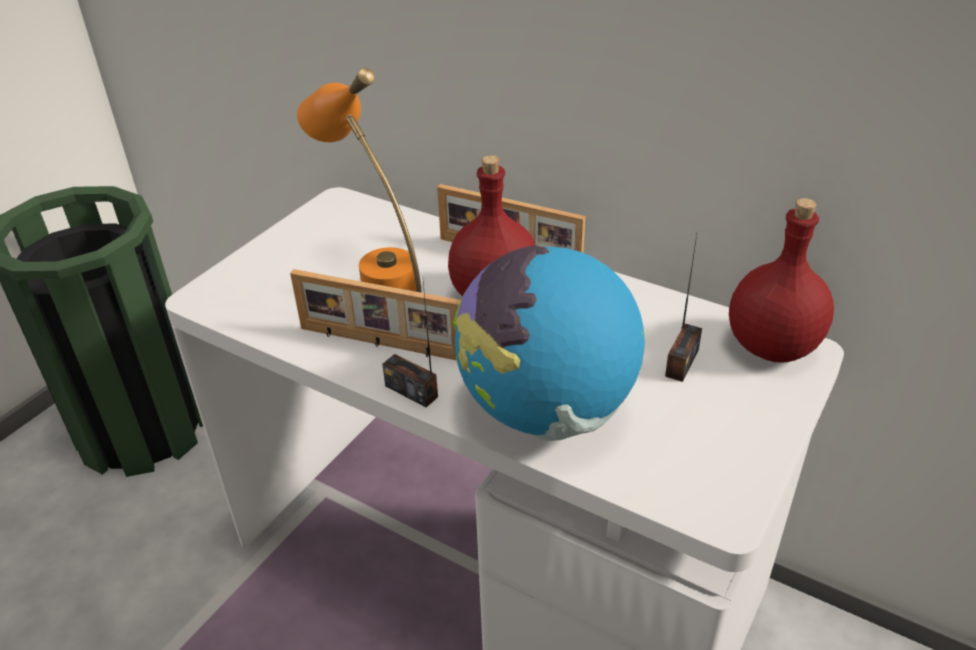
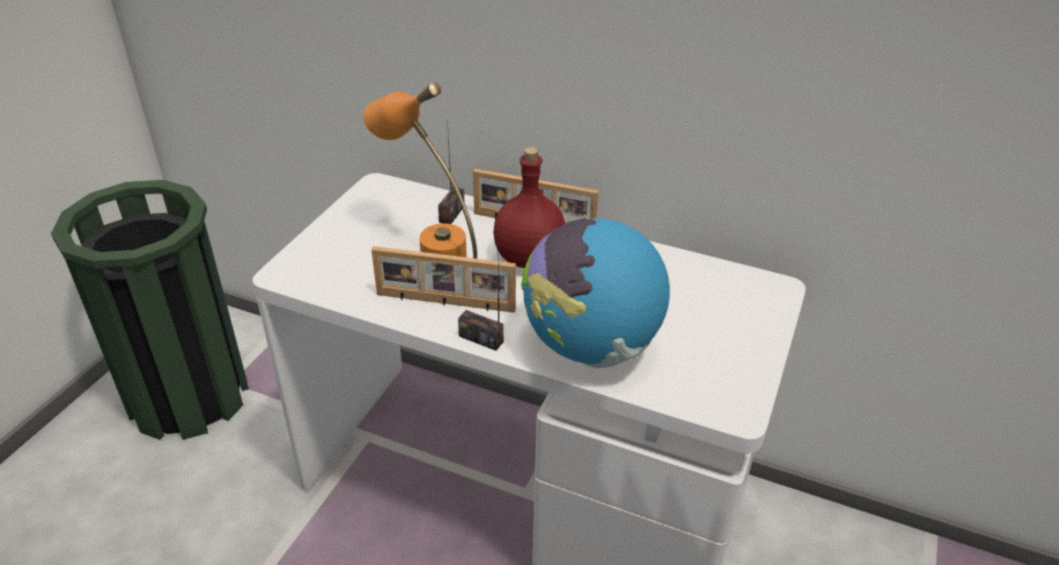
camera: 10 degrees left, 0 degrees up
(681, 363) = (686, 302): radio -> radio (451, 214)
(773, 346) = (753, 285): red bottle -> none

